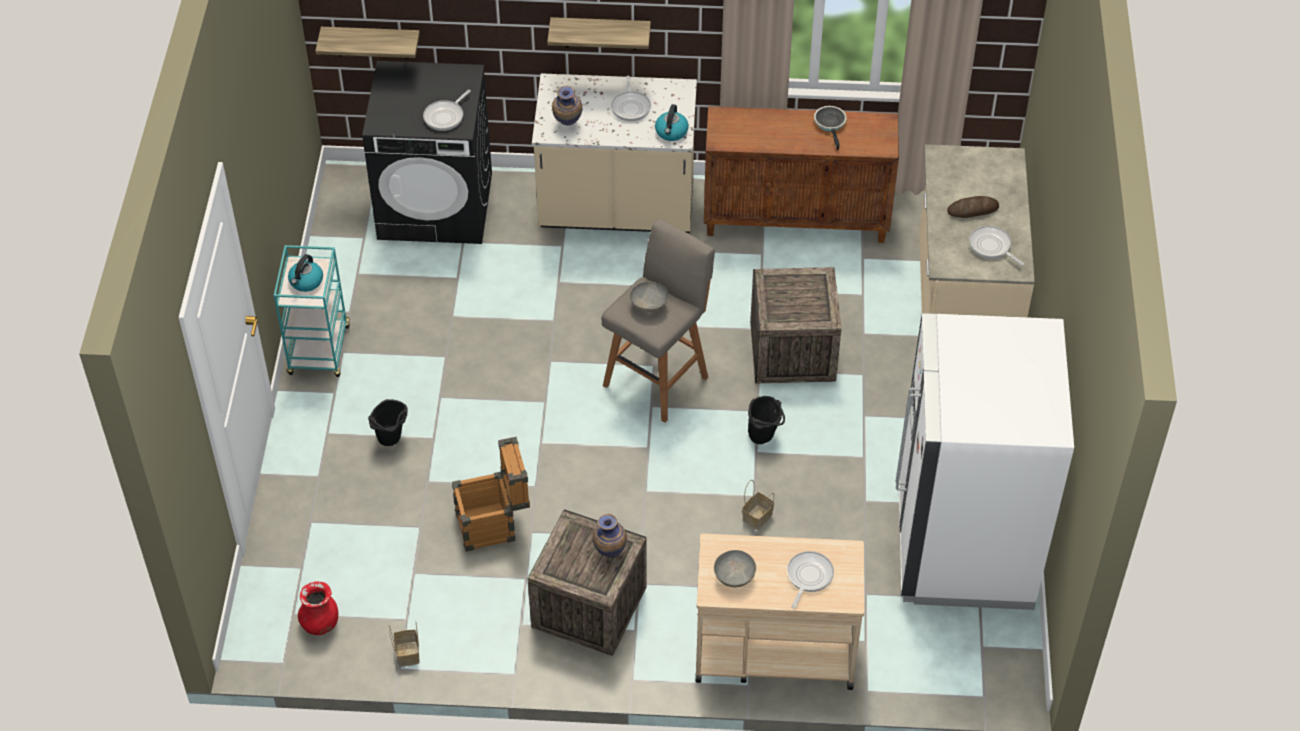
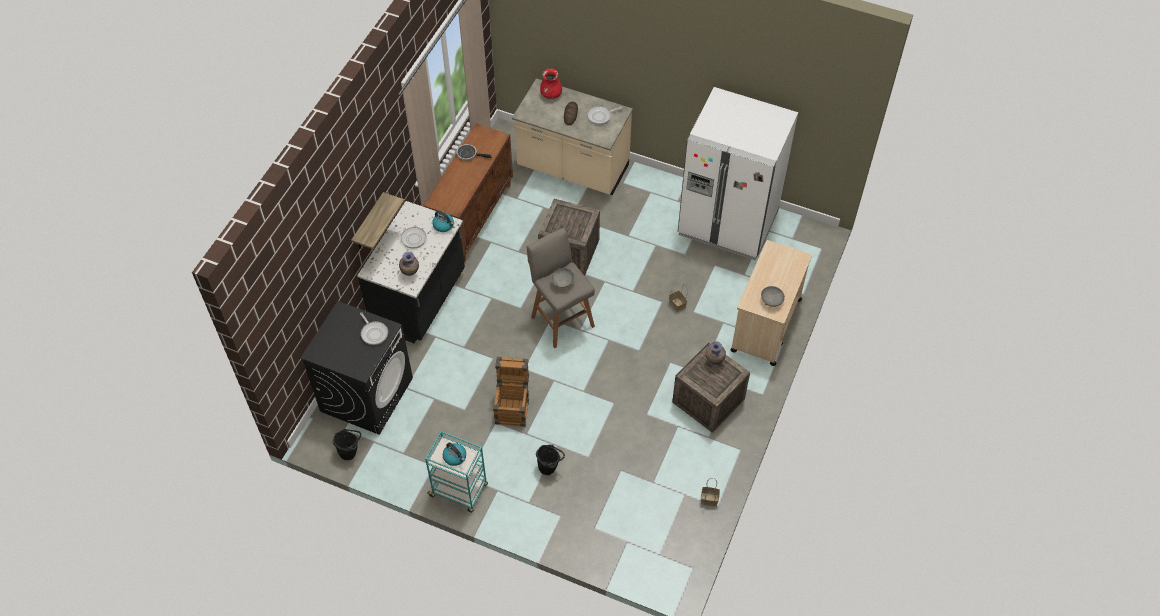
camera: 70 degrees left, 5 degrees up
(320, 623) = (672, 540): red vase -> red vase (551, 94)
(371, 42) = (293, 351): shelf -> none
(494, 525) = (634, 431): crate -> crate (513, 407)
(617, 209) = (420, 300): beige counter -> black counter
(764, 437) = (624, 284): black bucket -> black bucket (350, 452)
(808, 577) = (781, 270): frying pan -> none

